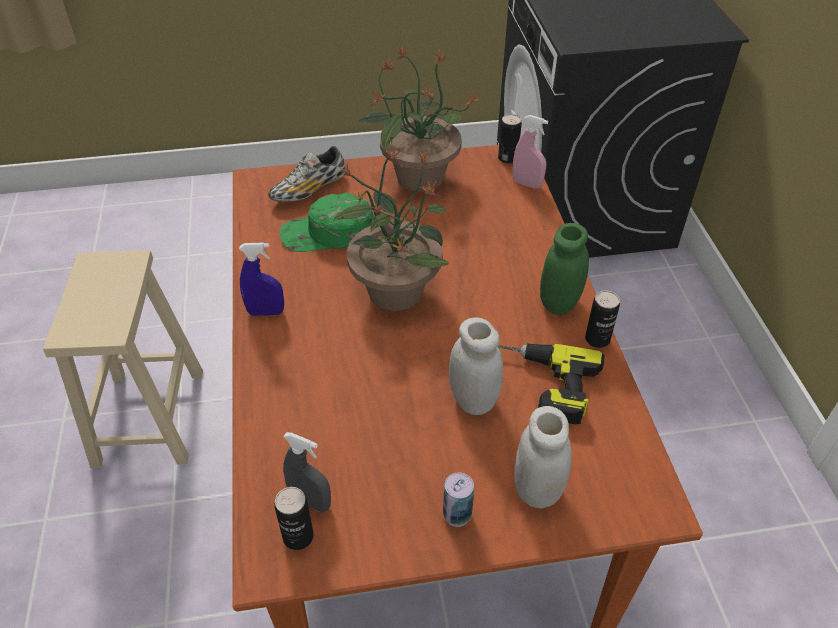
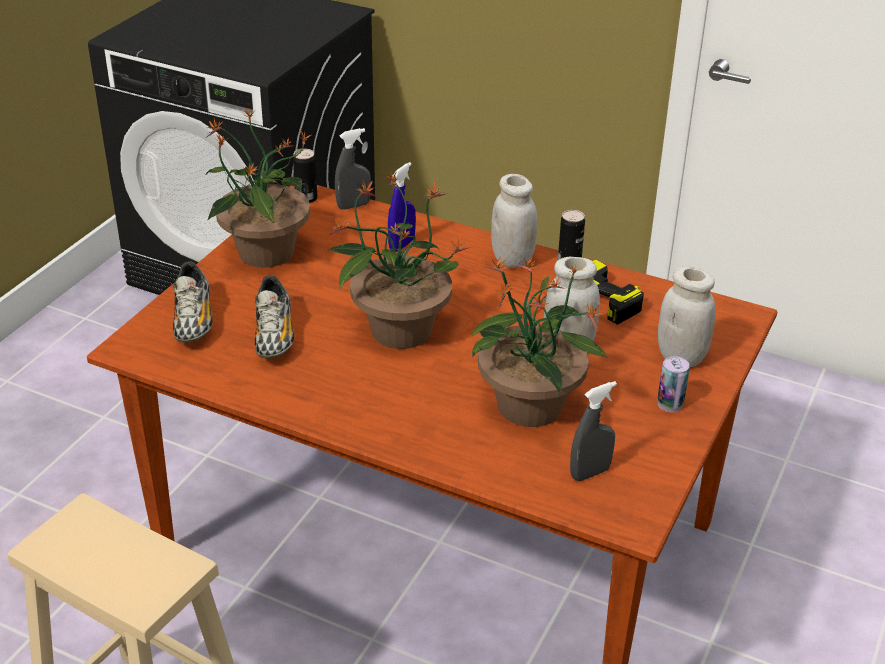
camera: 55 degrees left, 10 degrees down
(266, 312) = (339, 414): blue spray bottle -> blue spray bottle (401, 245)
(298, 536) = (619, 493): can -> none
(328, 233) = (274, 335): green cap -> shoe
(366, 417) = (530, 408): none -> potted plant
(527, 184) = (353, 206): pink spray bottle -> grey spray bottle
(559, 303) = (512, 259): green jar -> white jar

